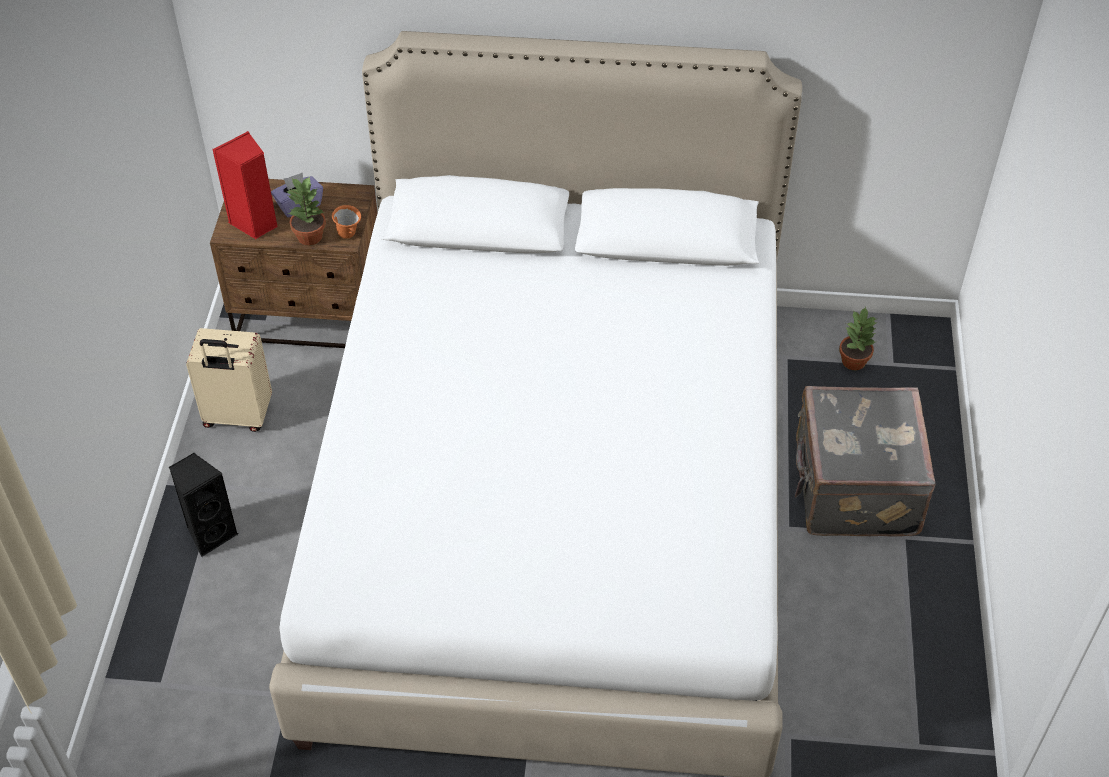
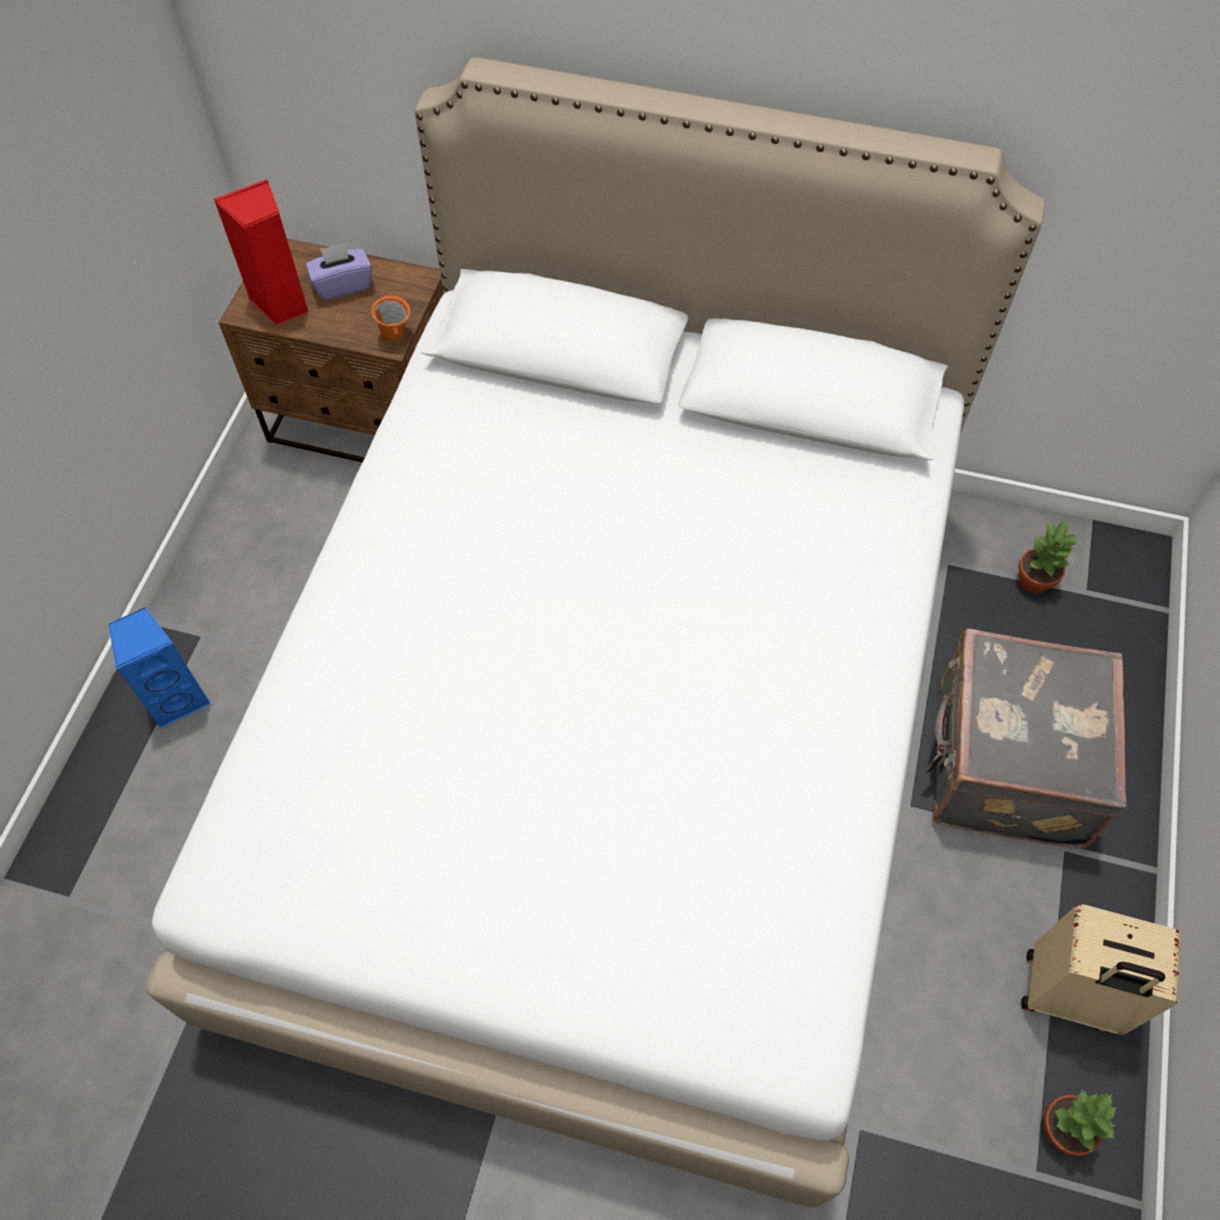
camera: 10 degrees right, 10 degrees up
(210, 533) = (178, 697): black speaker -> blue speaker
(237, 416) = (248, 542): beige suitcase -> beige suitcase (1069, 995)
(310, 236) = (346, 330): potted plant -> potted plant (1063, 1128)

